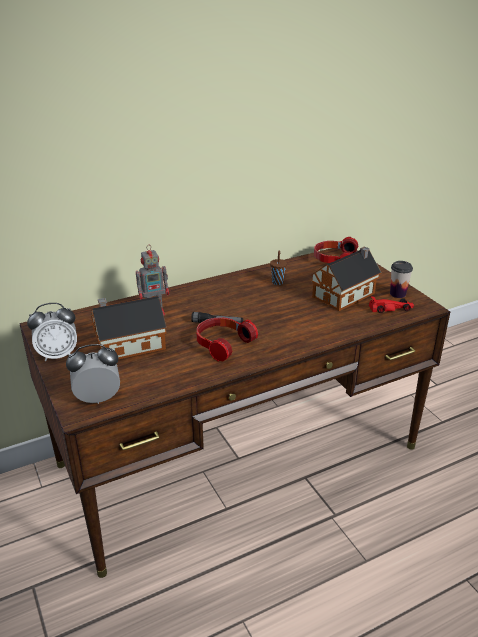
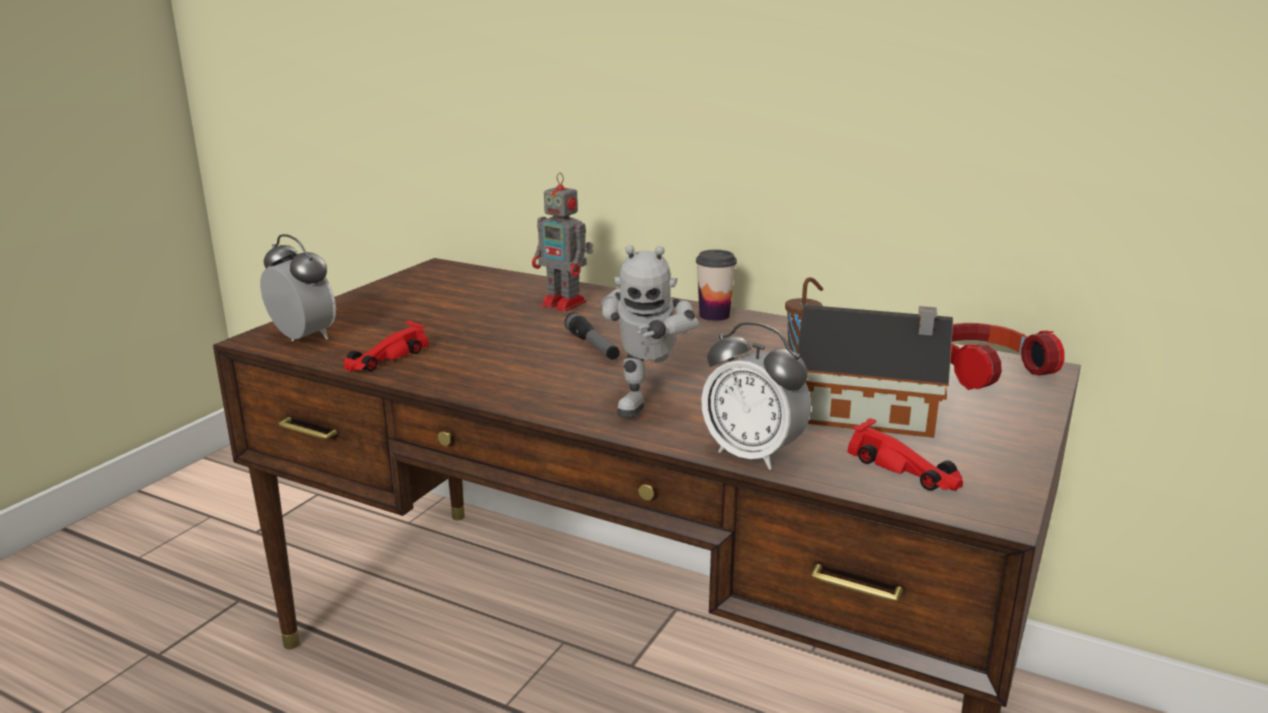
camera: 55 degrees right, 10 degrees down
(58, 355) = (384, 292): alarm clock -> alarm clock (753, 454)
(128, 345) = (454, 315): toy house -> none
(163, 381) = (385, 358): none -> red toy car
(222, 344) = (535, 365): headphones -> none
(289, 332) = (647, 400): none -> toy robot
(397, 294) = (982, 462): cup -> cup (714, 315)

